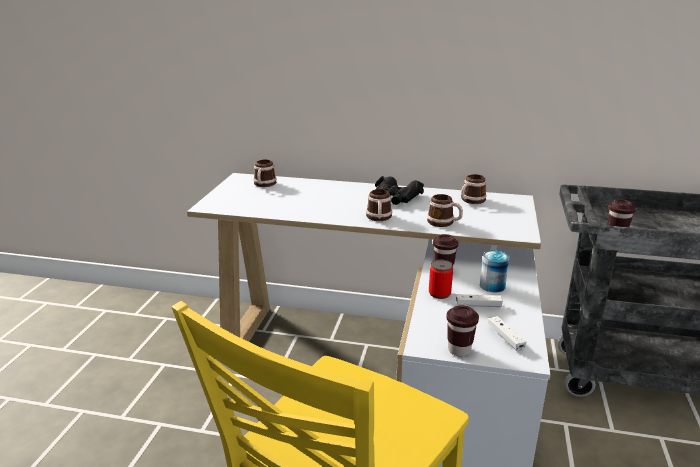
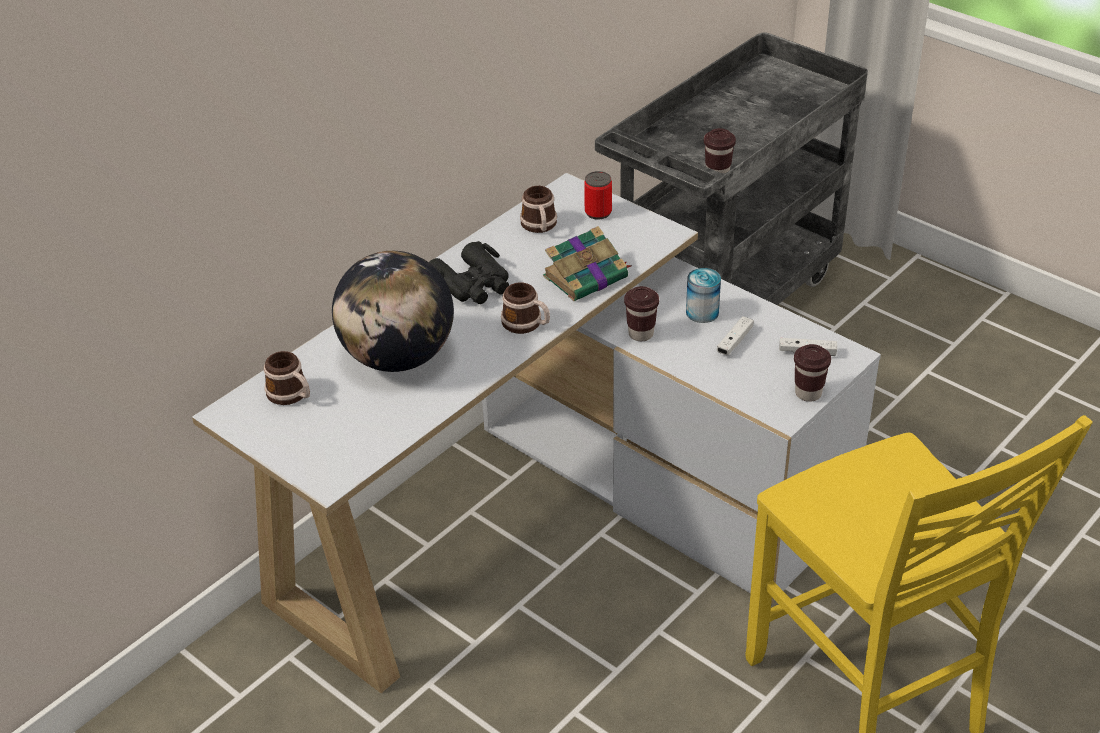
camera: 60 degrees left, 15 degrees up
(315, 197) = (398, 358): none -> globe
(439, 293) = (690, 359): can -> can (598, 212)
(444, 222) = (587, 276): mug -> book

